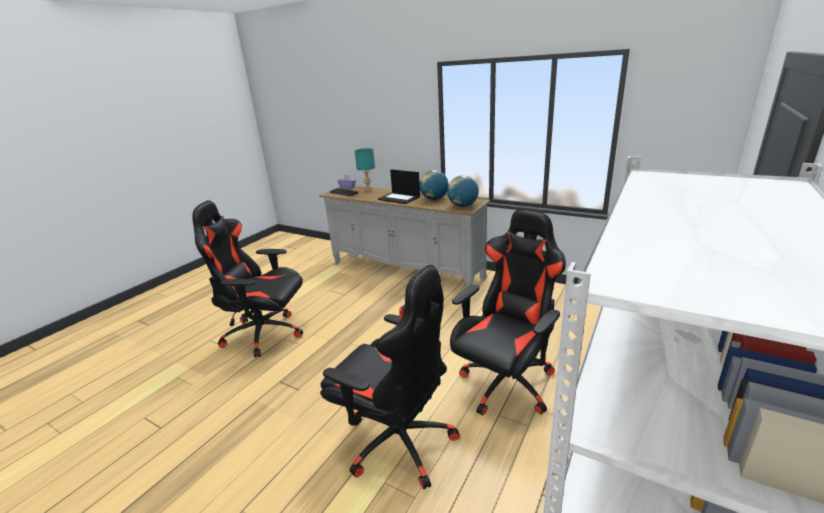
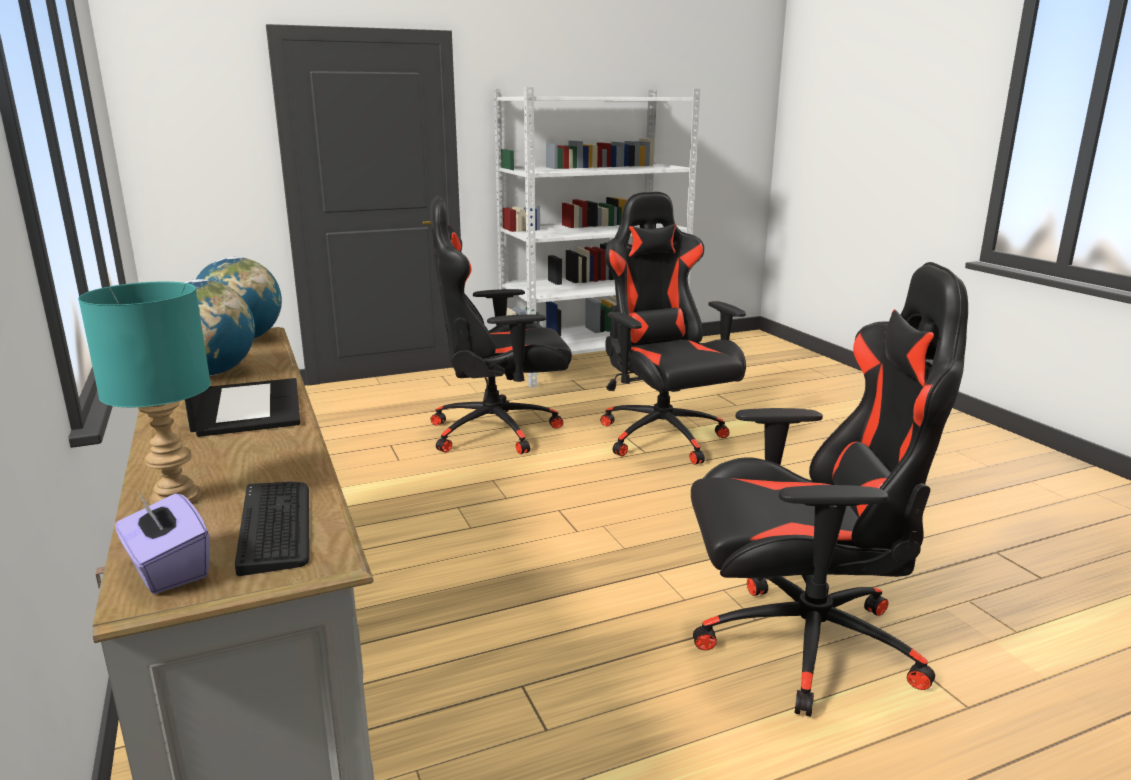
camera: 145 degrees left, 5 degrees down
(268, 335) = (792, 646): black office chair -> black office chair turned 45 degrees counterclockwise

